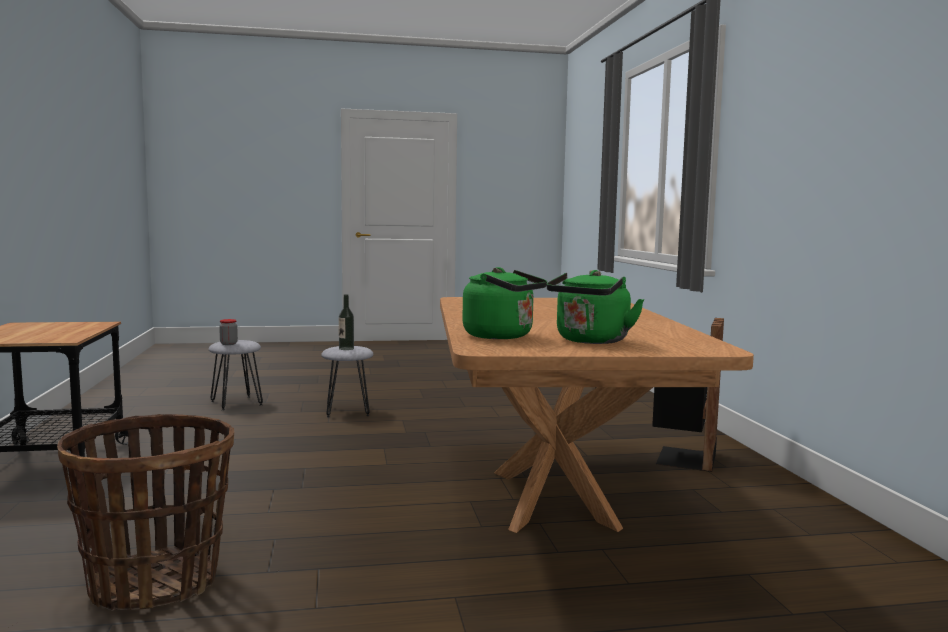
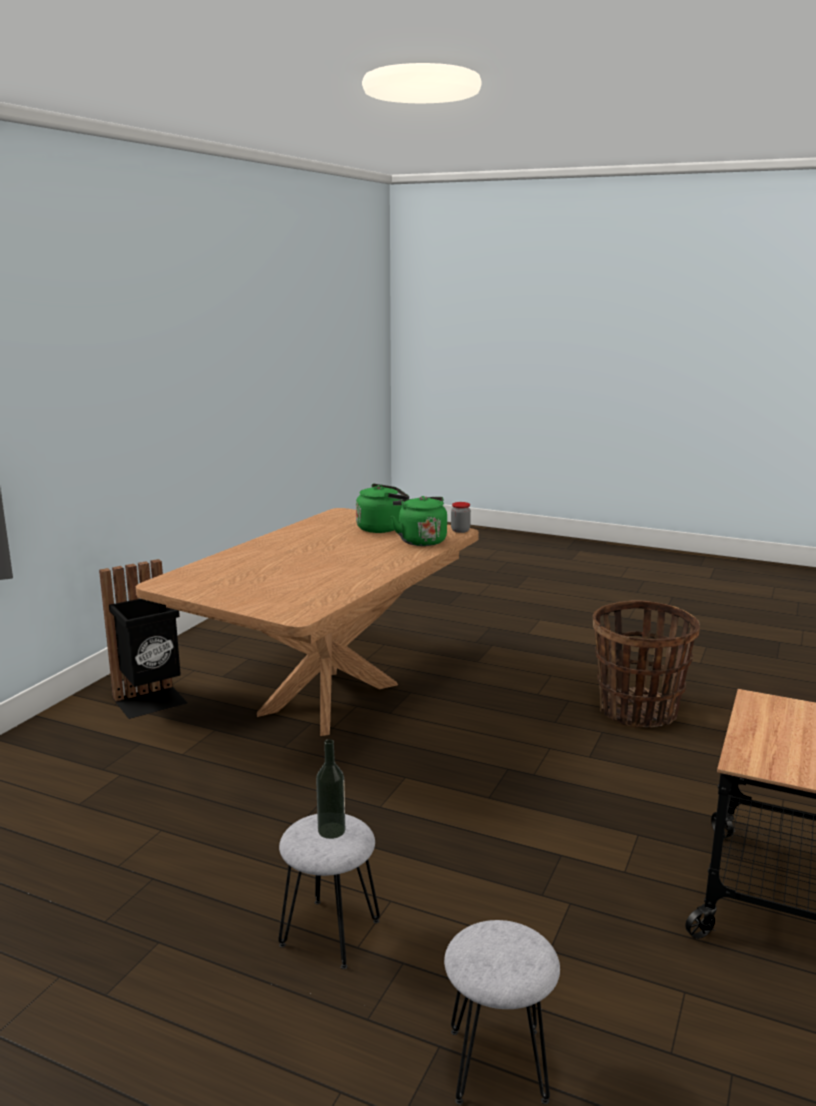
camera: 145 degrees left, 10 degrees up
(228, 344) = (519, 939): jar -> jar (460, 530)

